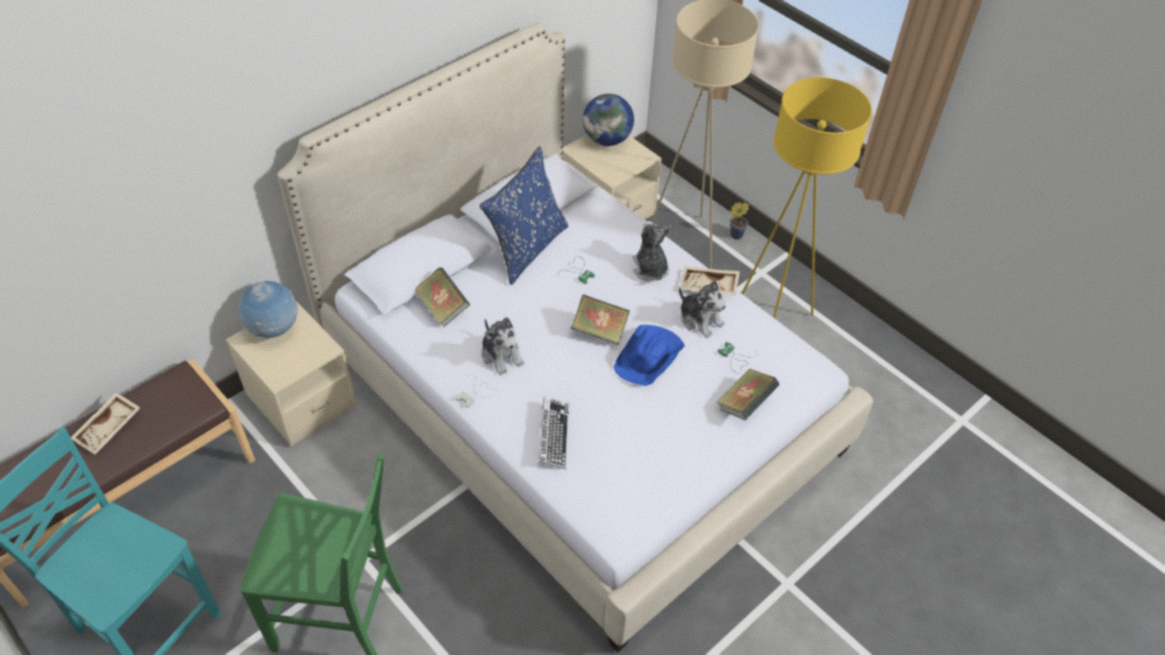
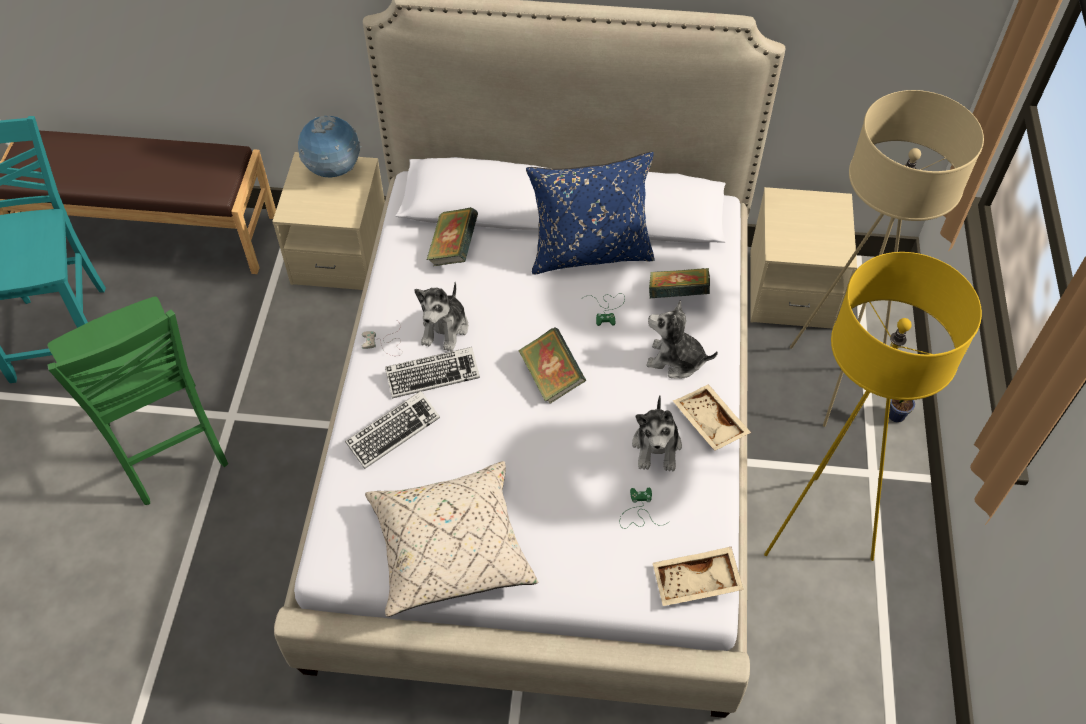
camera: 50 degrees right, 5 degrees up
(109, 428) = (145, 159): beige tray -> beige tray (696, 583)
(532, 386) = (432, 375): none -> keyboard
(607, 140) = (824, 210): globe -> none
(649, 356) = (563, 438): blue hat -> none
(650, 269) = (675, 360): plush toy -> plush toy turned 105 degrees counterclockwise
(670, 464) = (450, 547): none -> beige pillow
(744, 404) = (588, 560): book -> book (677, 295)

